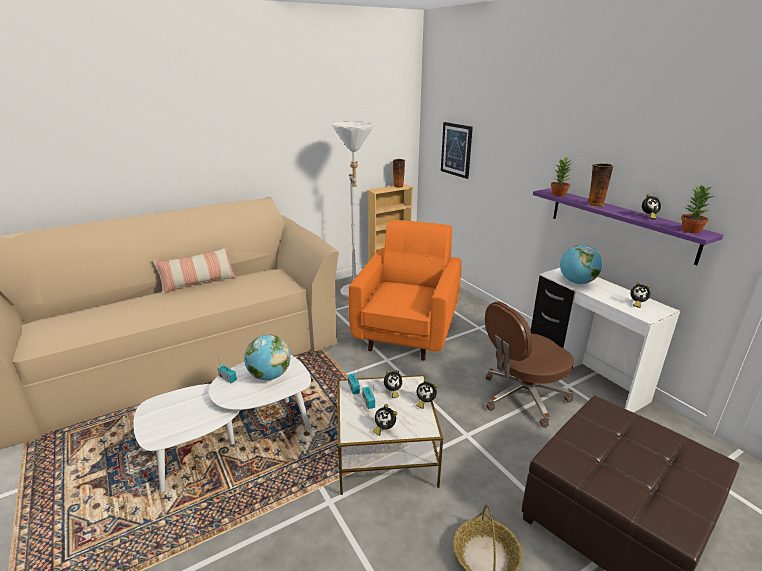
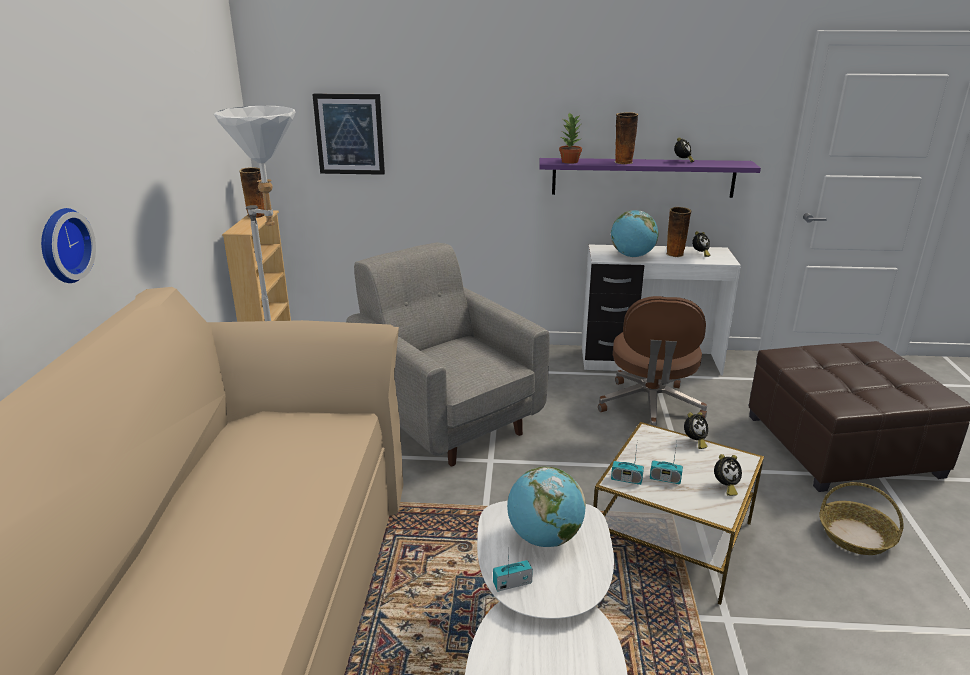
camera: 55 degrees left, 0 degrees up
(198, 283) = (186, 511): pillow -> none
(236, 167) = (62, 245): none -> wall clock
(392, 391) = (656, 455): alarm clock -> none
(408, 332) = (447, 418): orange armchair -> grey armchair
(614, 295) = (675, 254): none -> vase
(690, 230) = (733, 163): potted plant -> none

